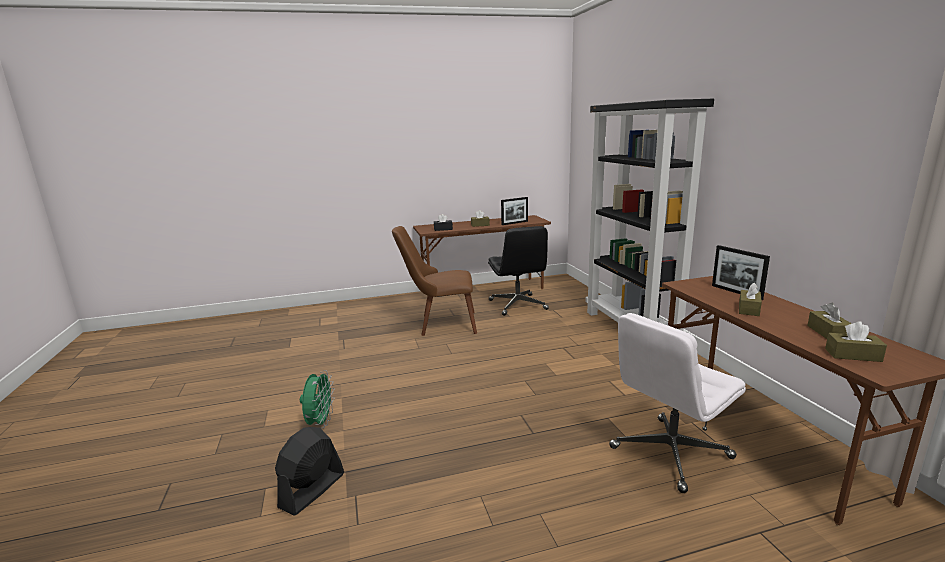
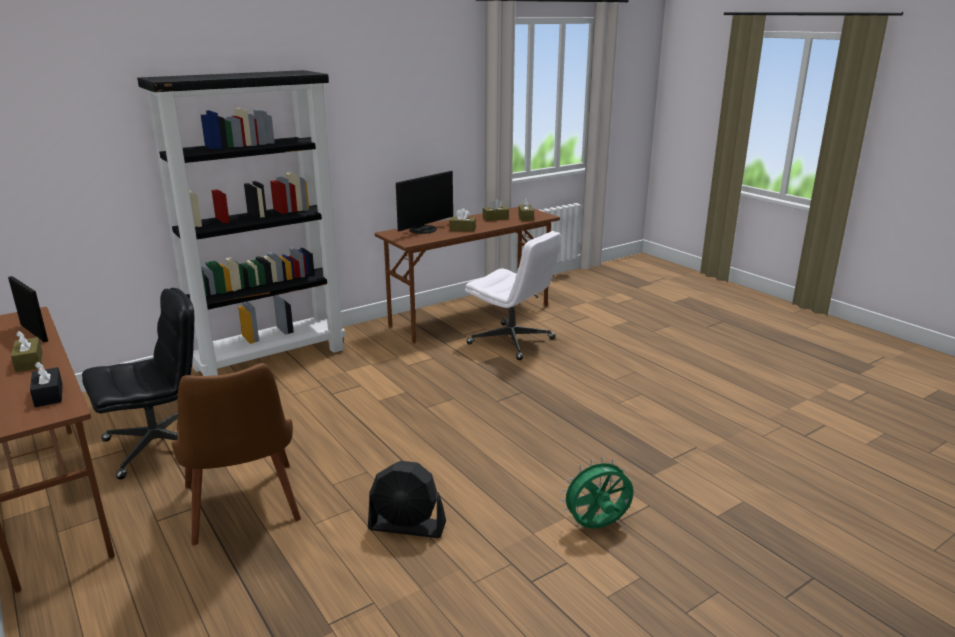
camera: 110 degrees left, 5 degrees up
(312, 490) = (691, 484): black fan -> black fan (407, 526)
(736, 292) = (424, 230): picture frame -> monitor

